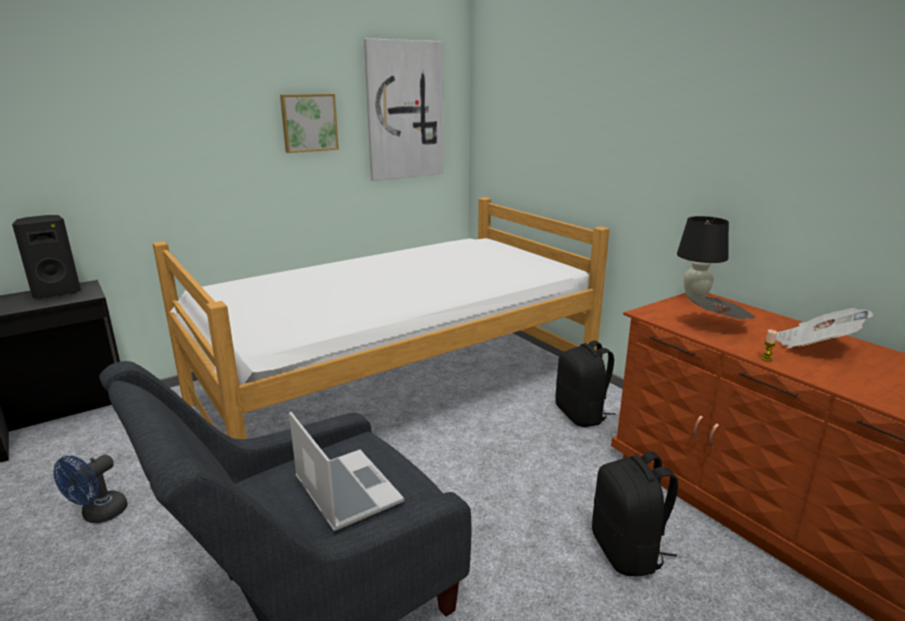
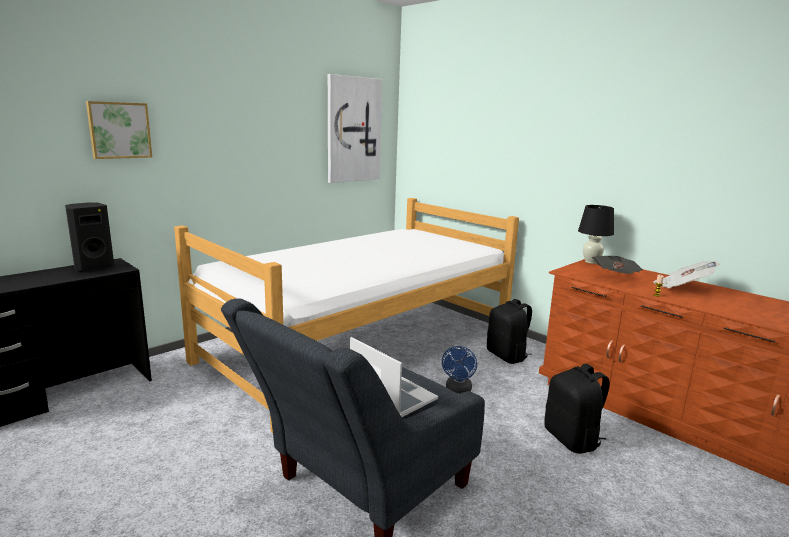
camera: 10 degrees left, 5 degrees down
(99, 515) = (154, 445): blue fan -> blue fan (458, 390)
(309, 122) = (286, 136): picture -> picture (119, 130)

